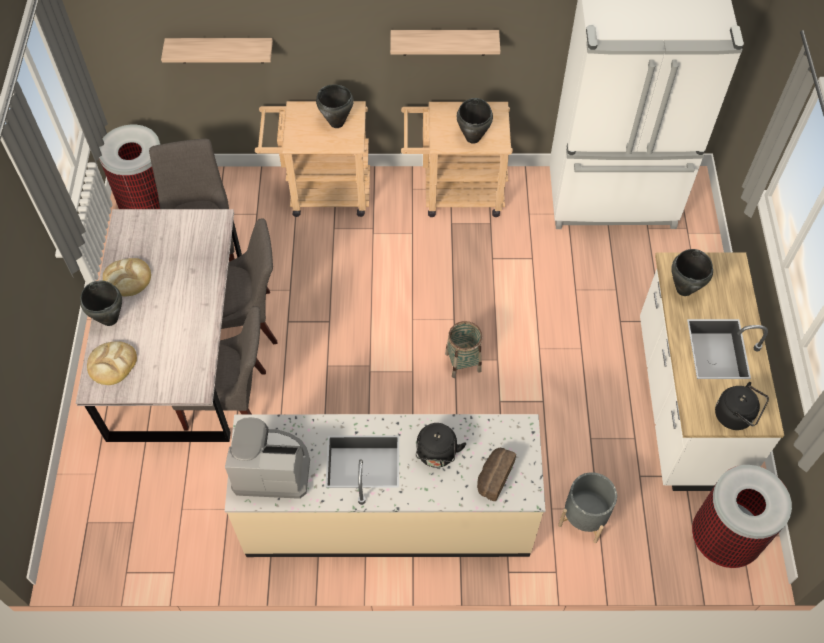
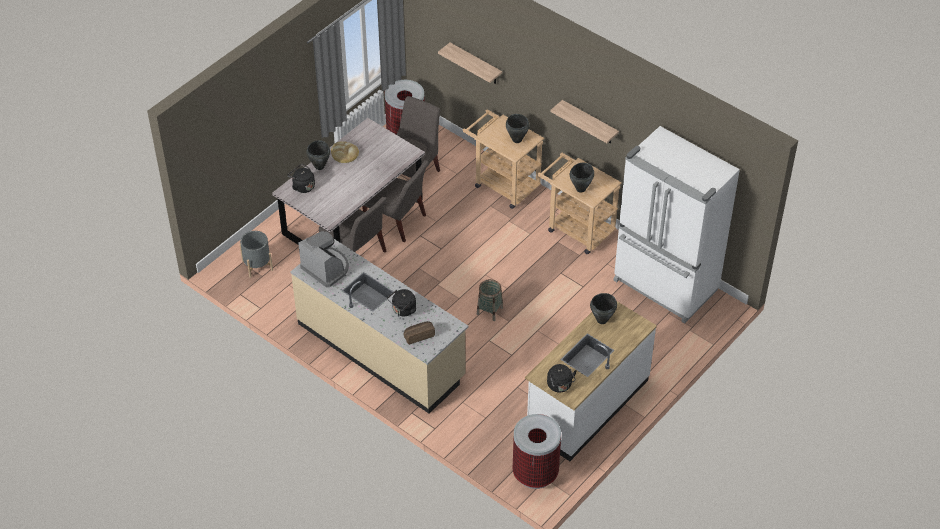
camera: 40 degrees right, 10 degrees down
(112, 364) = (302, 186): bread -> black kettle
(584, 517) = (474, 416): grey planter -> grey planter (257, 265)

